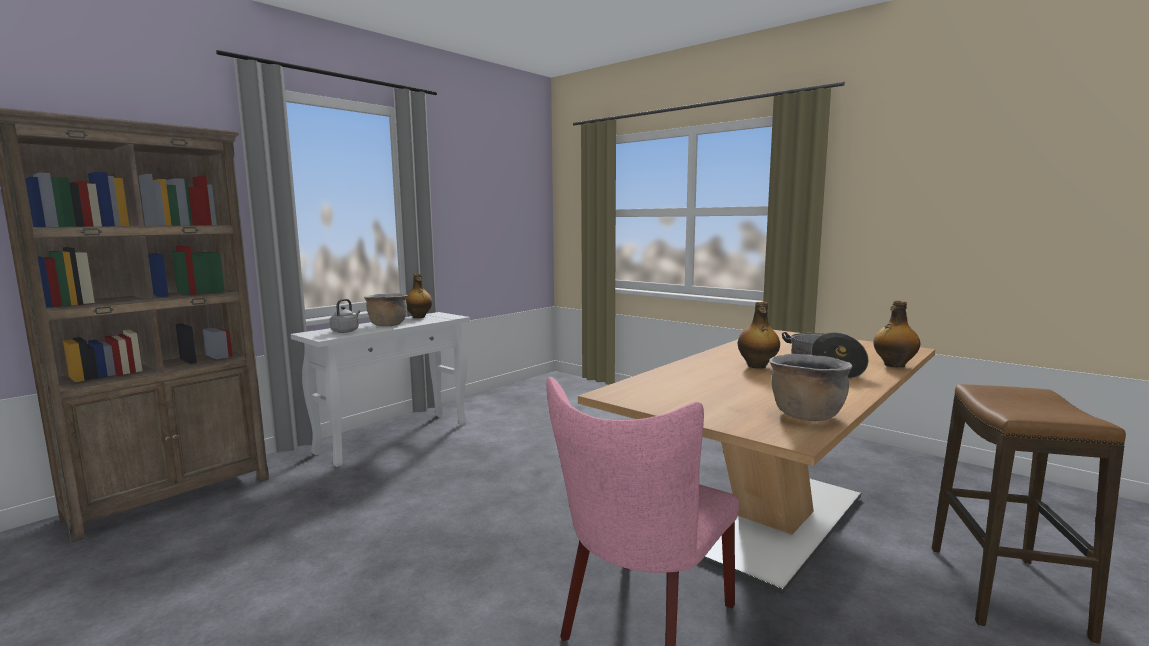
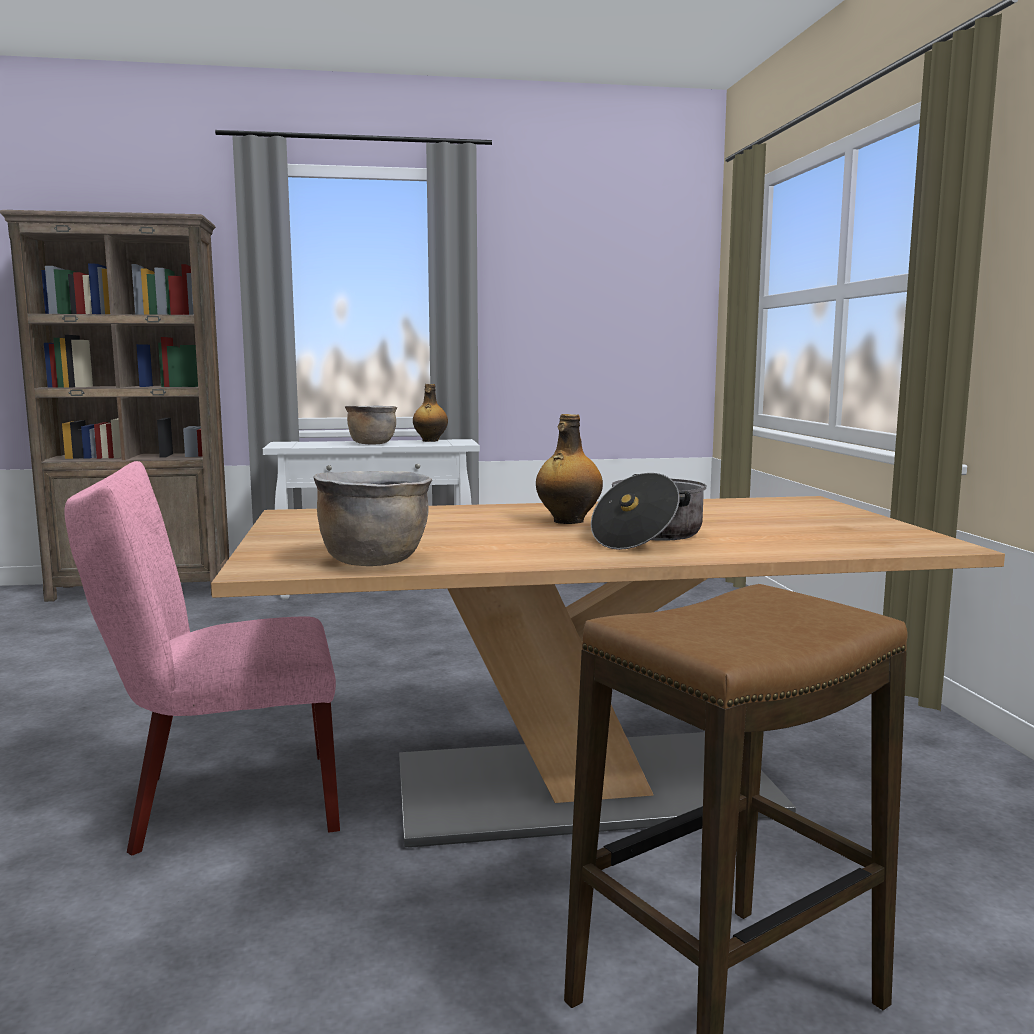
camera: 40 degrees right, 0 degrees up
(346, 331) = (317, 444): grey kettle -> none
(893, 365) = (782, 552): bottle -> none

